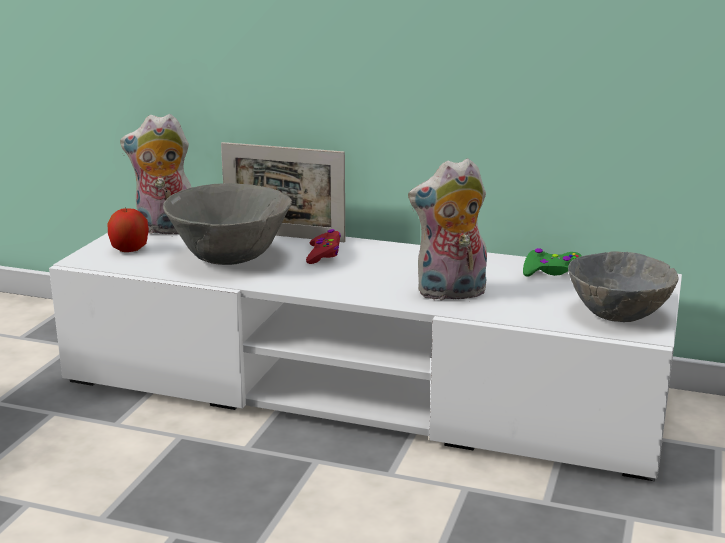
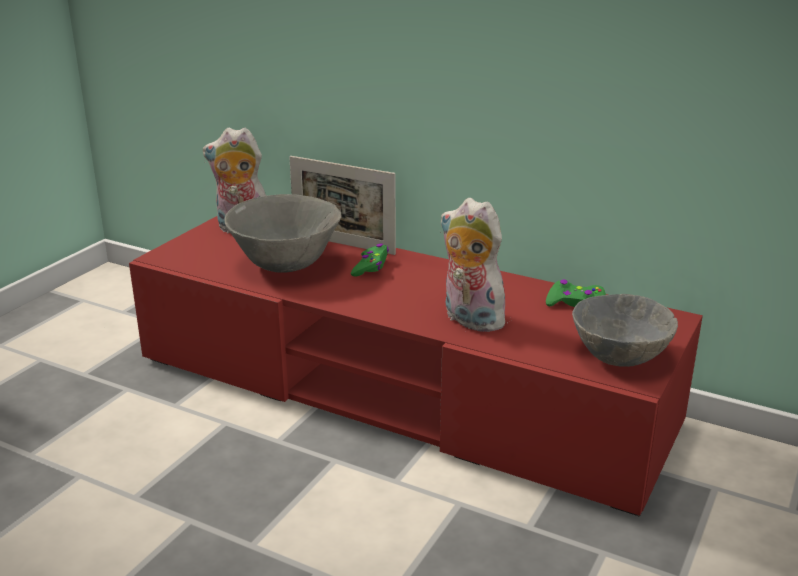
camera: 10 degrees right, 5 degrees up
(129, 250) = (203, 249): apple -> none
(324, 254) = (370, 267): red game controller -> green game controller
(362, 389) = (399, 391): white tv stand -> red tv stand
(450, 294) = (469, 320): plush toy -> plush toy turned 45 degrees clockwise

